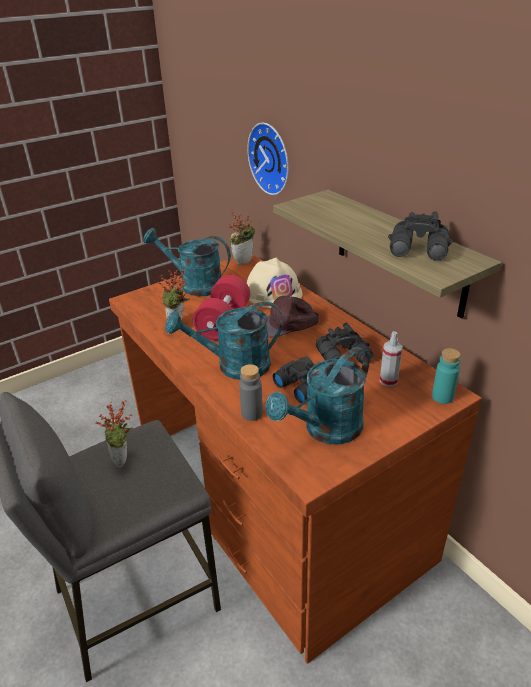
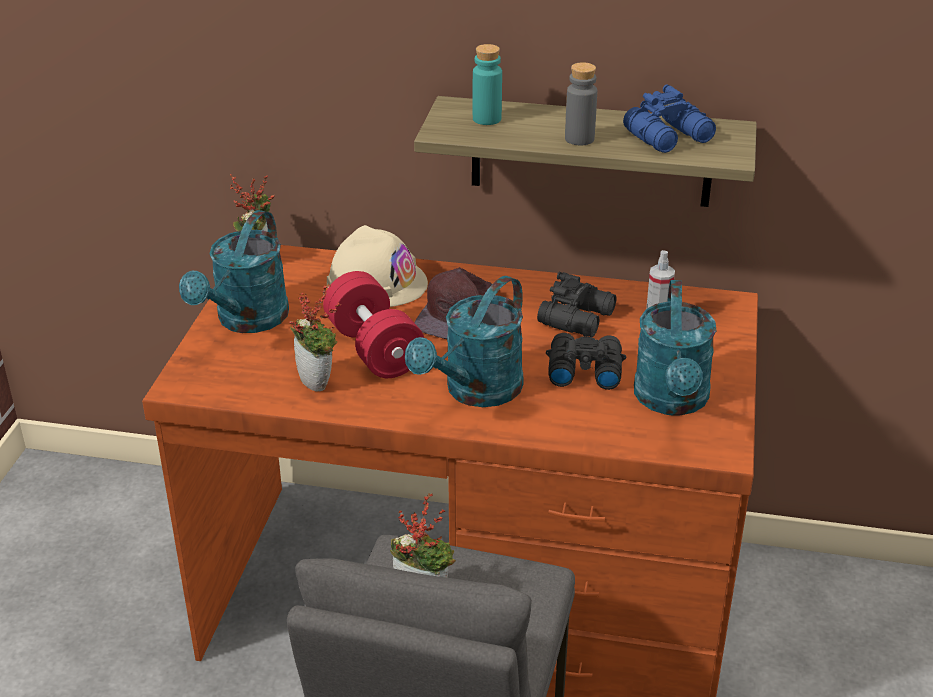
camera: 45 degrees left, 0 degrees up
(194, 285) = (246, 321): turquoise watering can -> turquoise watering can turned 45 degrees counterclockwise
(252, 413) = (577, 428): grey bottle -> grey bottle (579, 139)
(272, 158) = (294, 72): wall clock -> none
(419, 250) = (670, 137): black binoculars -> blue binoculars
(442, 397) = (726, 310): turquoise bottle -> turquoise bottle (487, 119)

